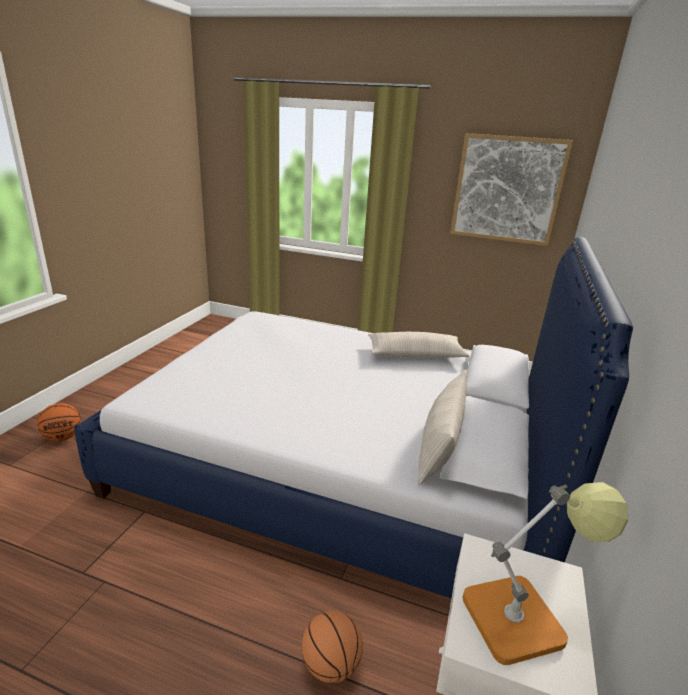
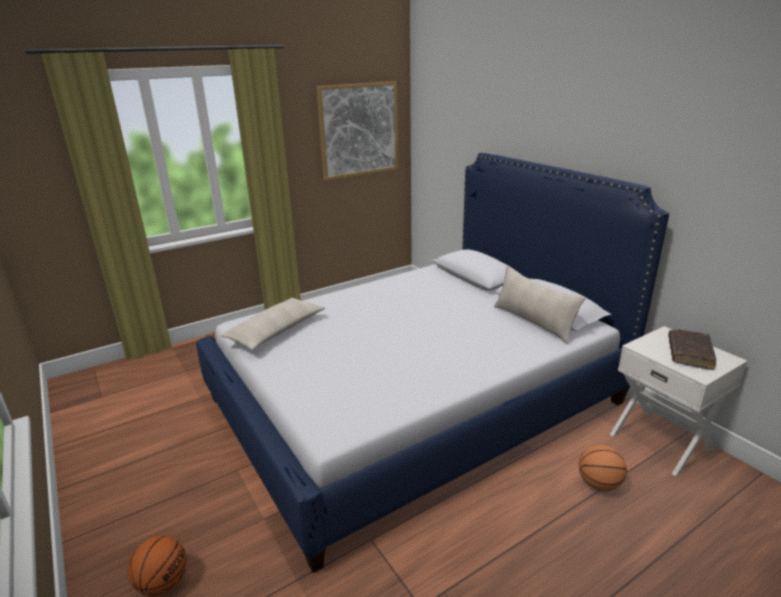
camera: 50 degrees left, 0 degrees up
(415, 355) = (409, 285): beige pillow -> beige pillow (275, 331)
(523, 616) = (689, 354): table lamp -> brown book

